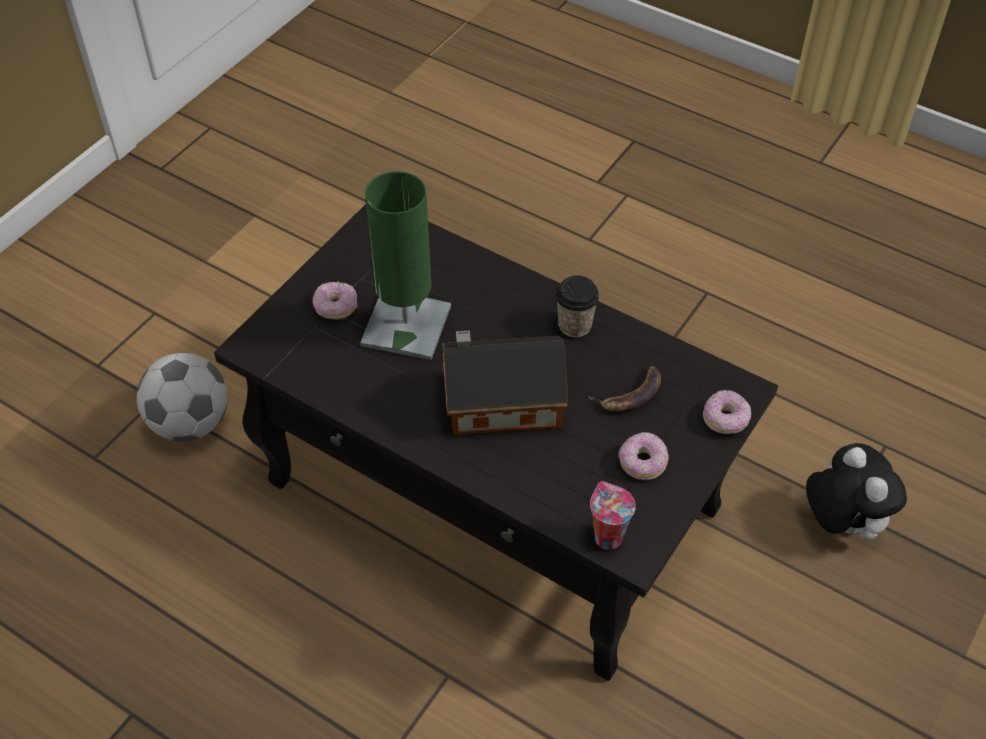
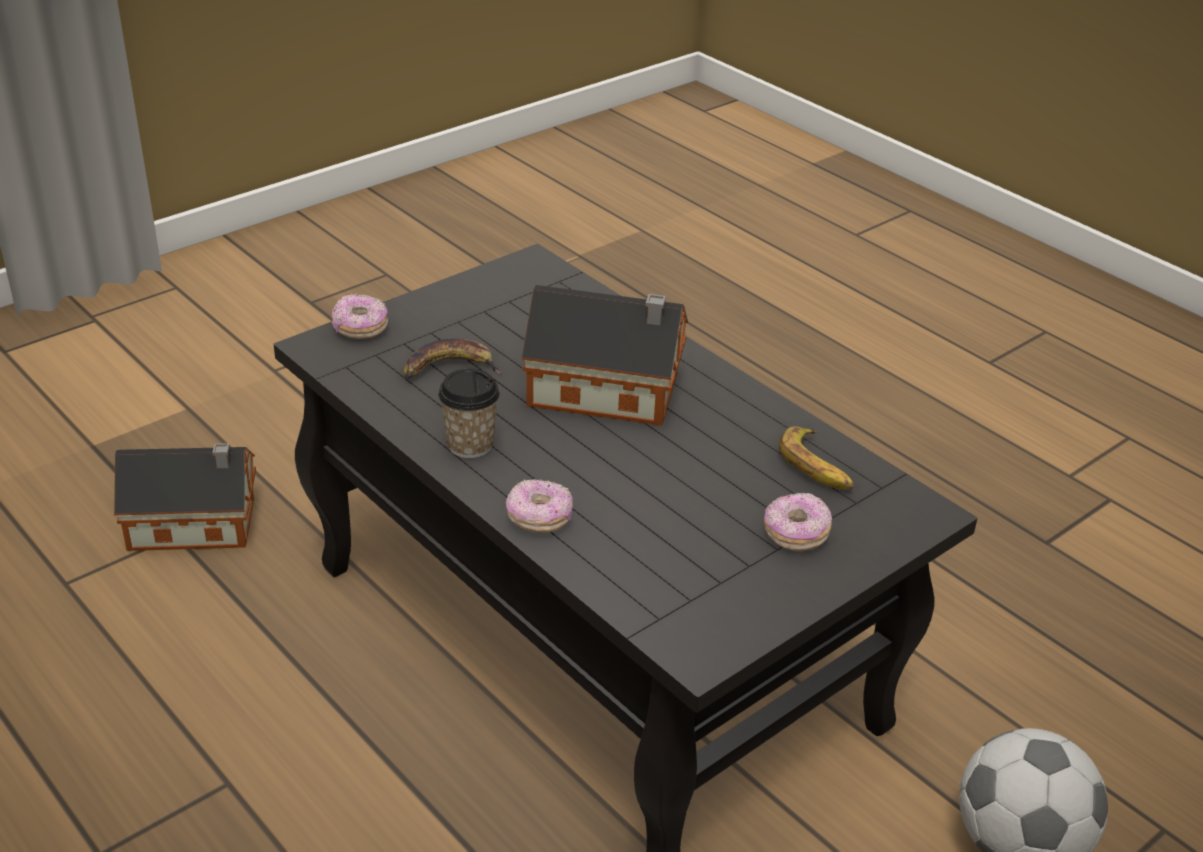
camera: 165 degrees left, 15 degrees down
(328, 367) = (816, 467): none -> banana
(406, 326) = (699, 491): green table lamp -> none
(606, 537) = (552, 276): cup -> none
(642, 463) = (478, 315): donut -> donut (539, 518)
(841, 523) = (197, 525): plush toy -> toy house

